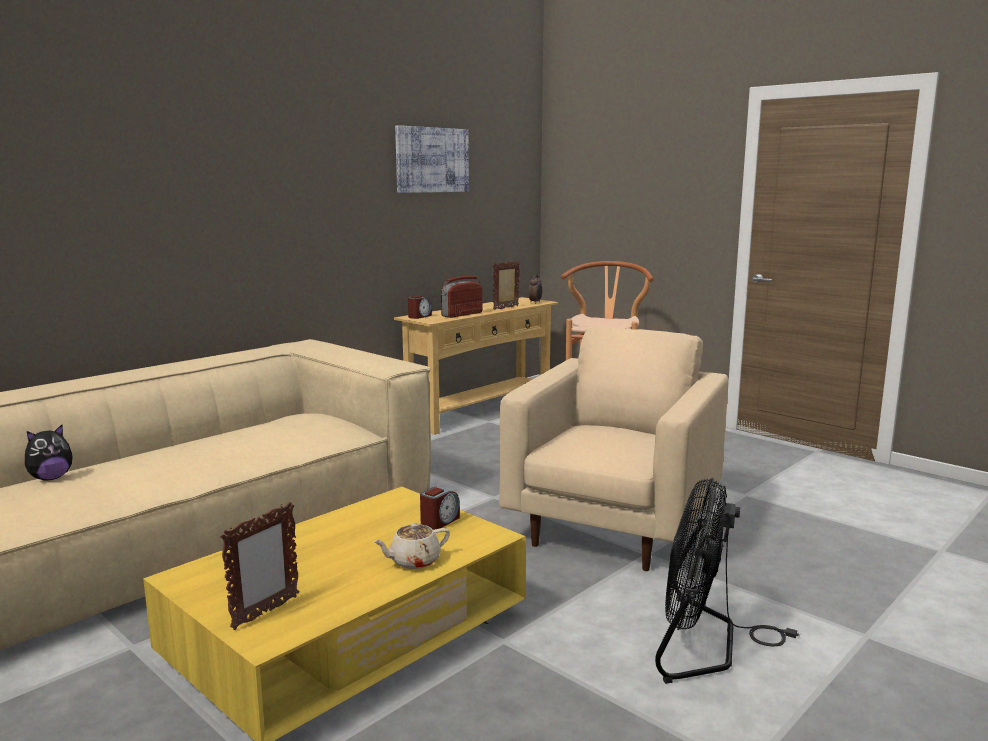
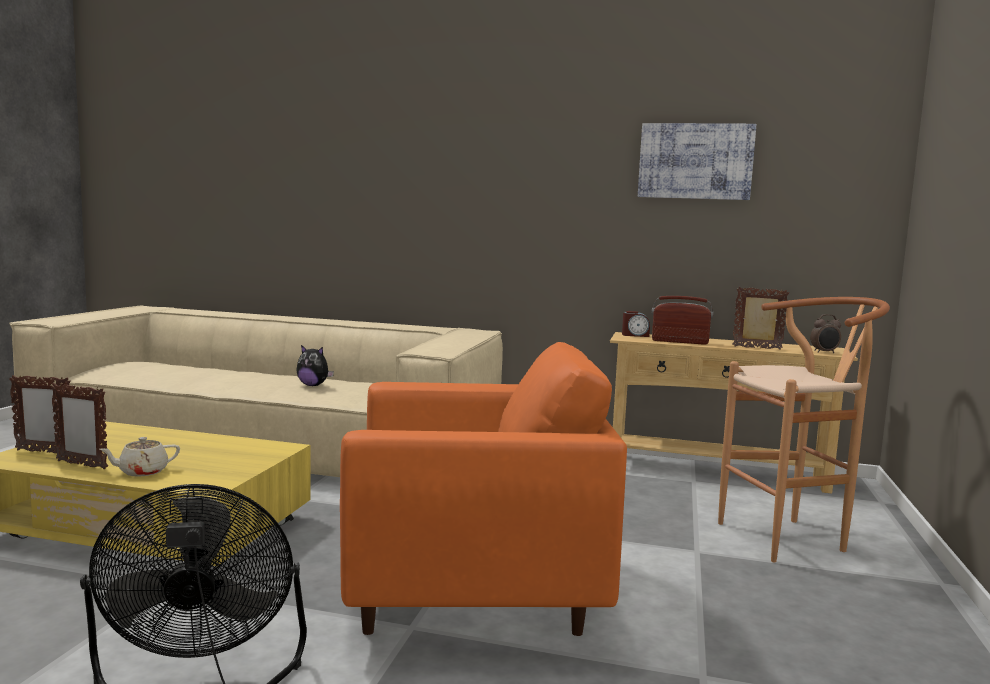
camera: 60 degrees right, 5 degrees down
(50, 478) = (217, 368): plush toy -> plush toy (313, 385)
(351, 591) = (81, 465): none -> picture frame
(413, 561) = (142, 472): beige teapot -> beige teapot turned 60 degrees counterclockwise
(439, 522) = (232, 466): alarm clock -> none
(614, 526) = (472, 595): beige armchair -> orange armchair

